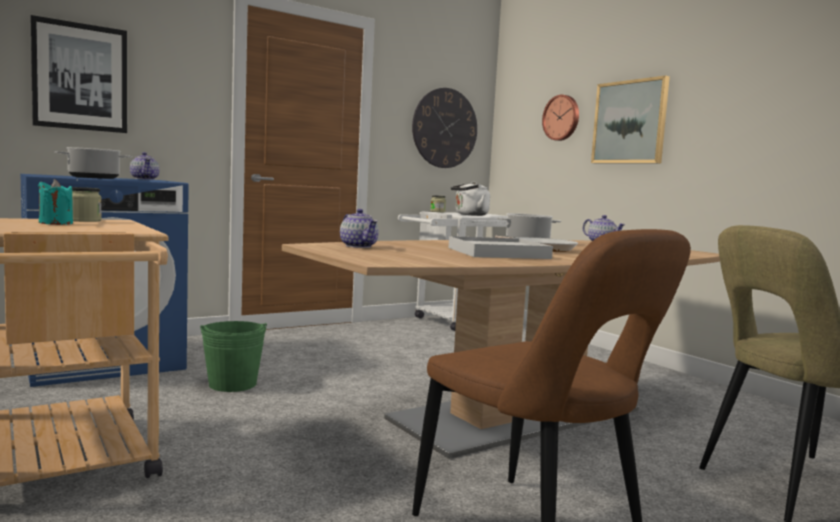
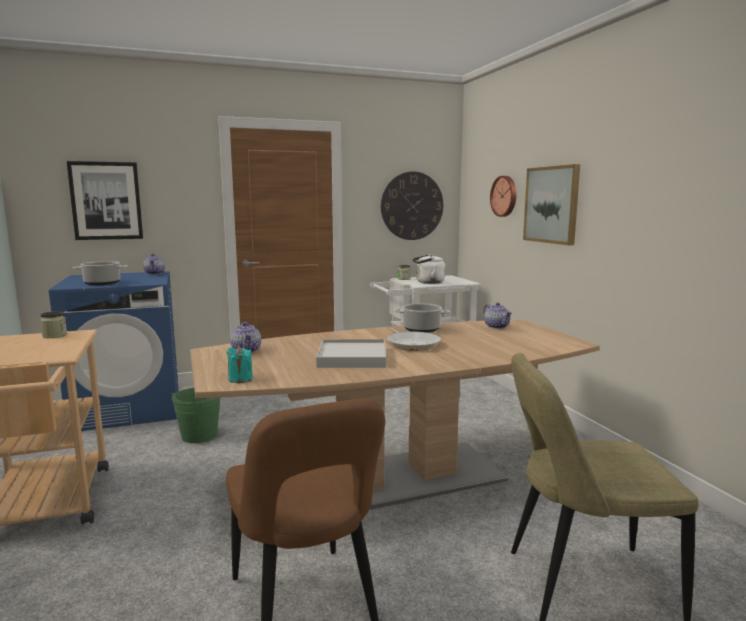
camera: 15 degrees right, 5 degrees up
(56, 223) = (24, 344): turquoise candle -> turquoise candle (240, 379)

